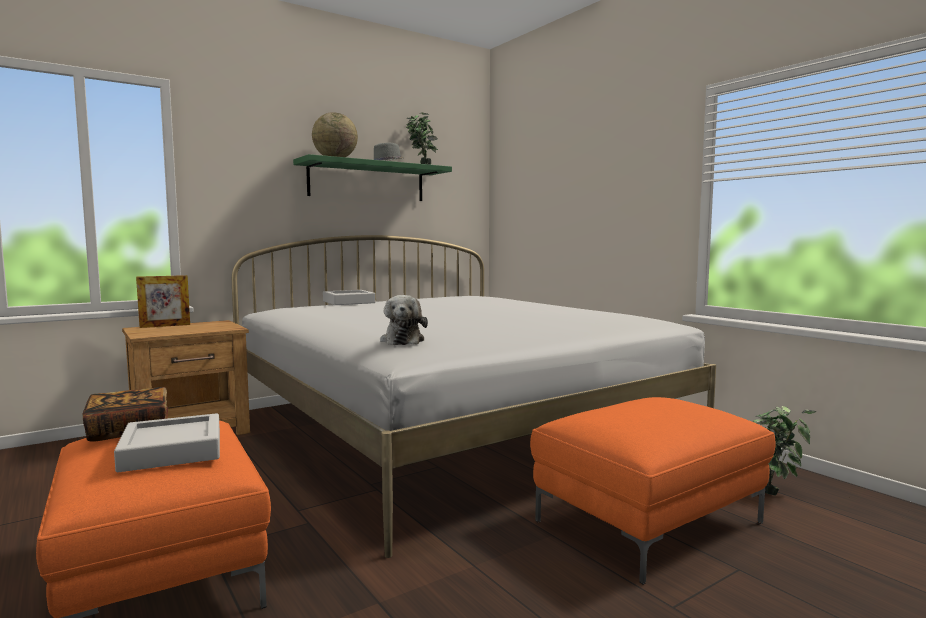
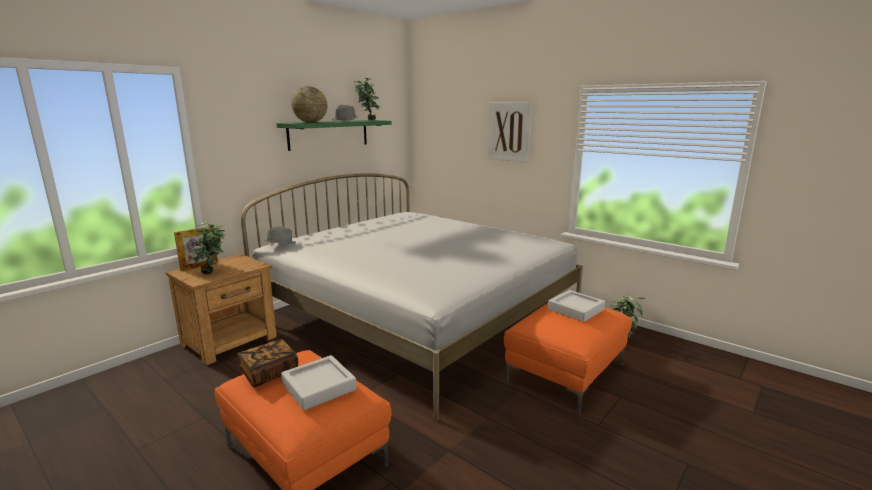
camera: 15 degrees left, 10 degrees up
(171, 331) = (213, 273): none -> potted plant
(273, 308) = (280, 244): none -> grey hat
(348, 302) = (329, 231): grey tray -> grey tray (575, 309)
(403, 340) = (420, 283): plush toy -> none
(609, 171) = (509, 132): none -> picture

